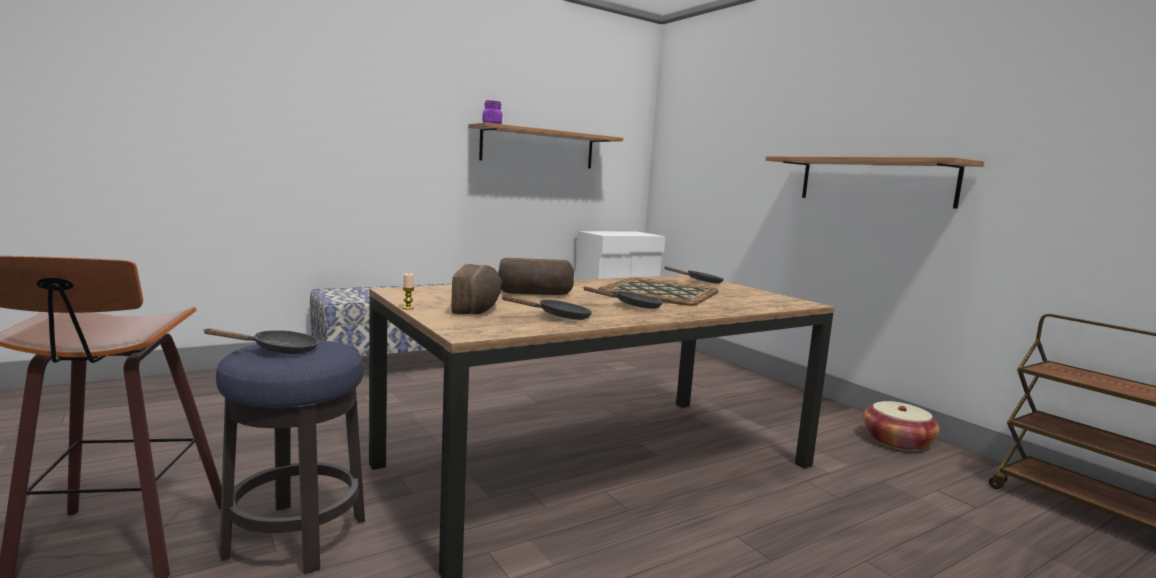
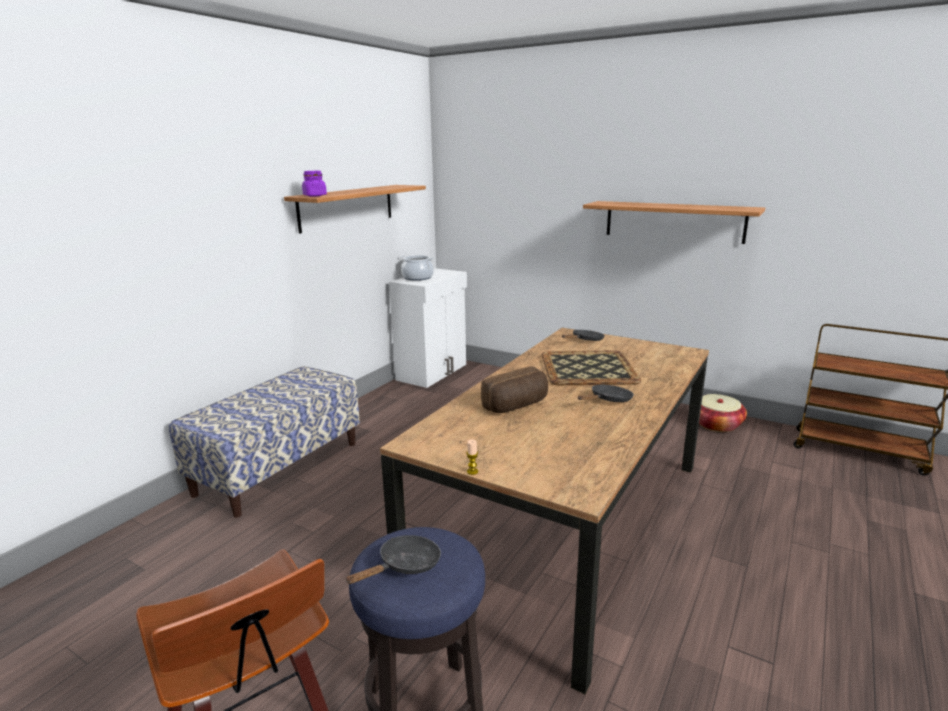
camera: 25 degrees left, 10 degrees up
(478, 308) = (519, 448): bread -> none
(558, 317) = (593, 439): black frying pan -> none
(609, 232) = (418, 277): none -> cooking pot

